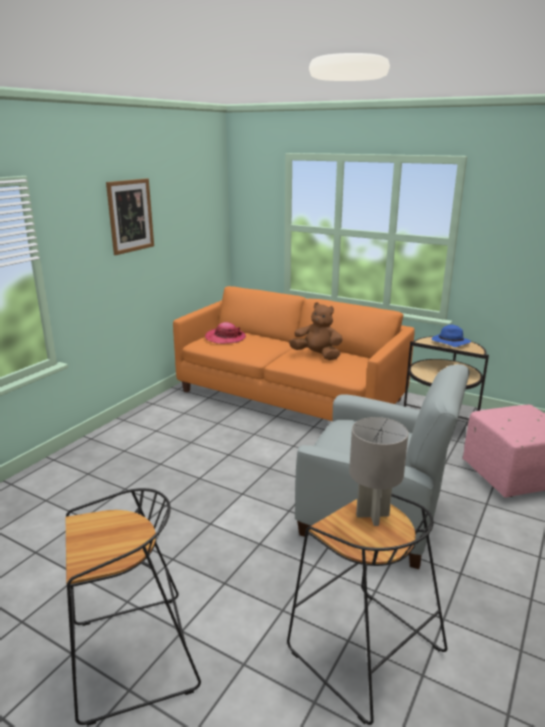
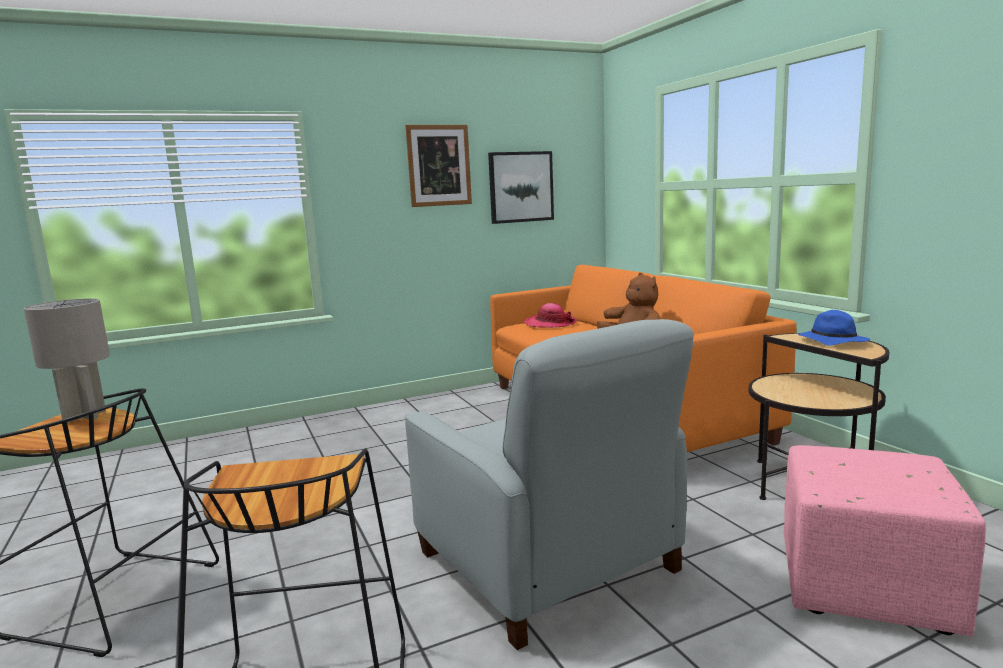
camera: 35 degrees right, 10 degrees down
(182, 227) = (520, 187): none -> picture
(372, 515) = (309, 474): grey table lamp -> grey table lamp (85, 416)

